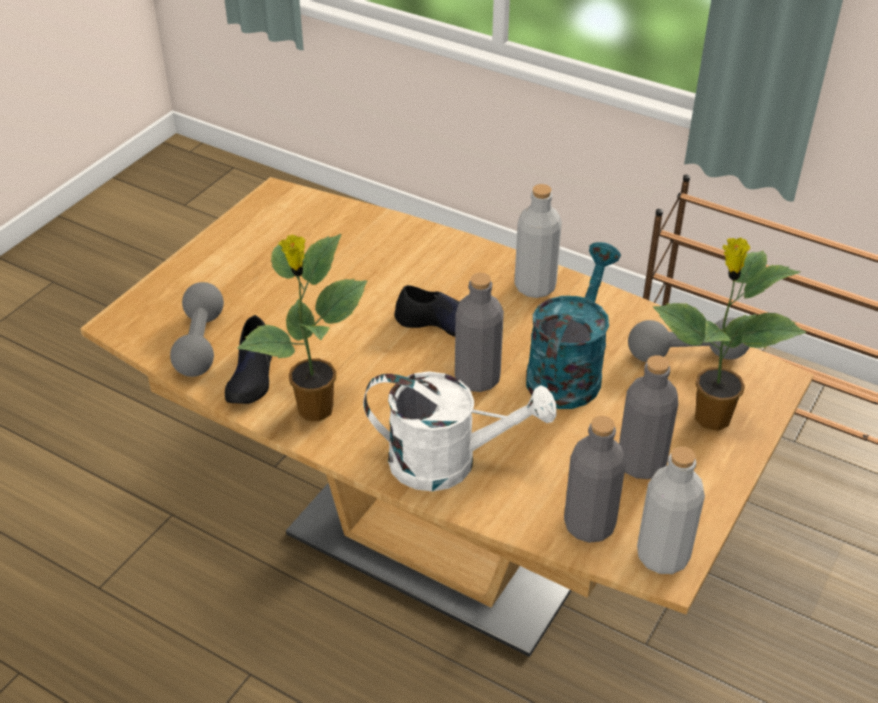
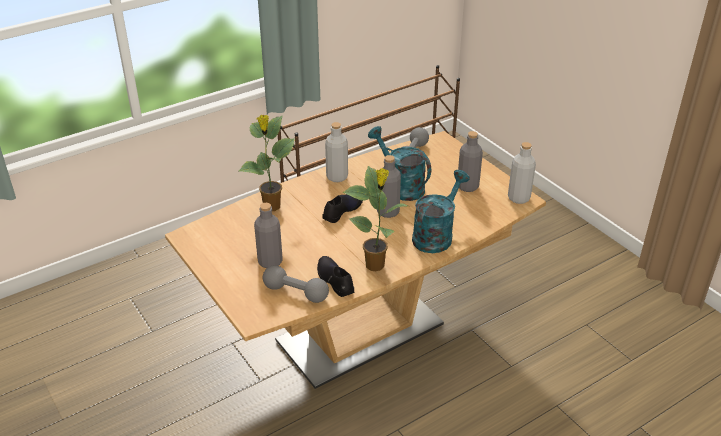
camera: 65 degrees left, 5 degrees down
(252, 375) = (335, 280): black shoe -> black shoe turned 150 degrees counterclockwise
(448, 462) = (436, 235): white watering can -> turquoise watering can
(589, 525) = (493, 210): grey bottle -> grey bottle (270, 261)
(710, 418) = (453, 162): potted plant -> potted plant (271, 207)

